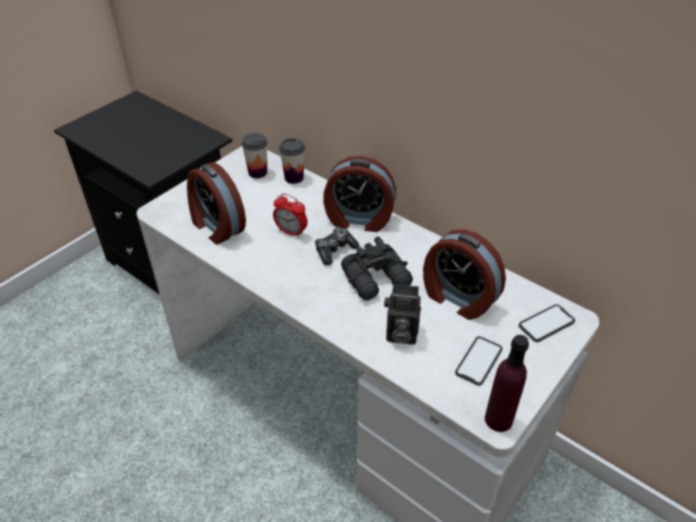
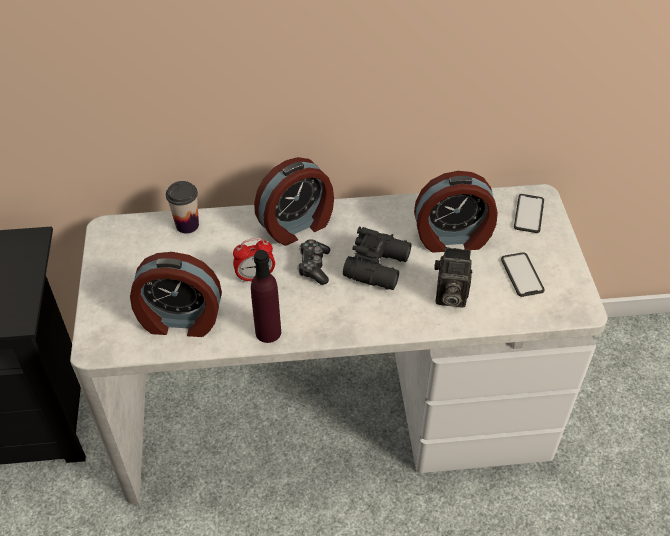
camera: 45 degrees left, 5 degrees up
(257, 172) = (144, 242): cup -> none
(399, 334) = (449, 296): camera -> camera turned 45 degrees clockwise
(498, 419) = (581, 306): purple bottle -> purple bottle (268, 332)

